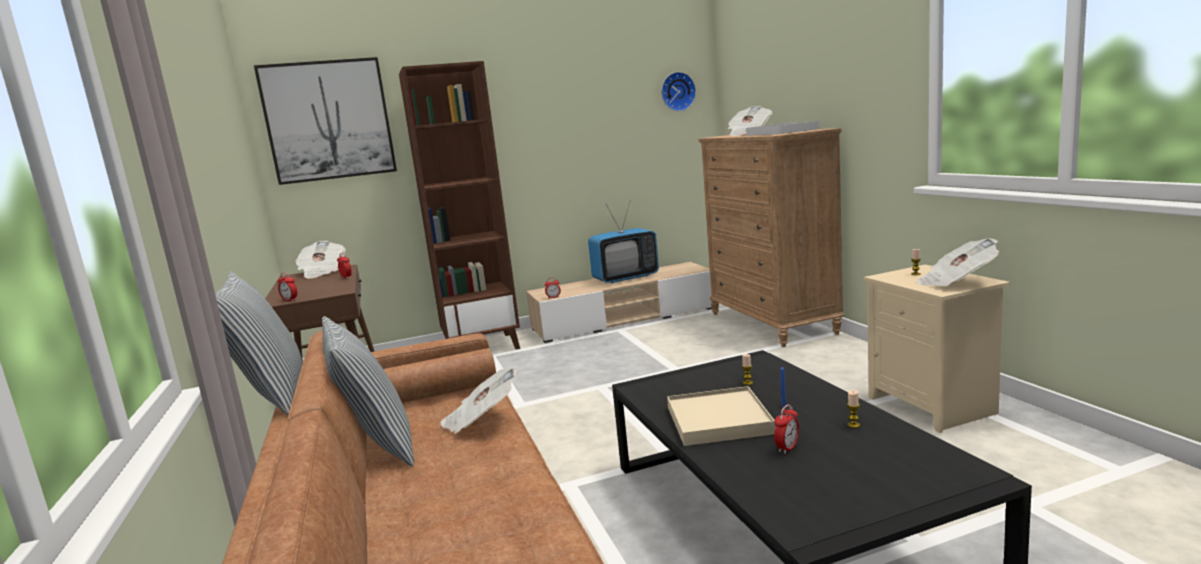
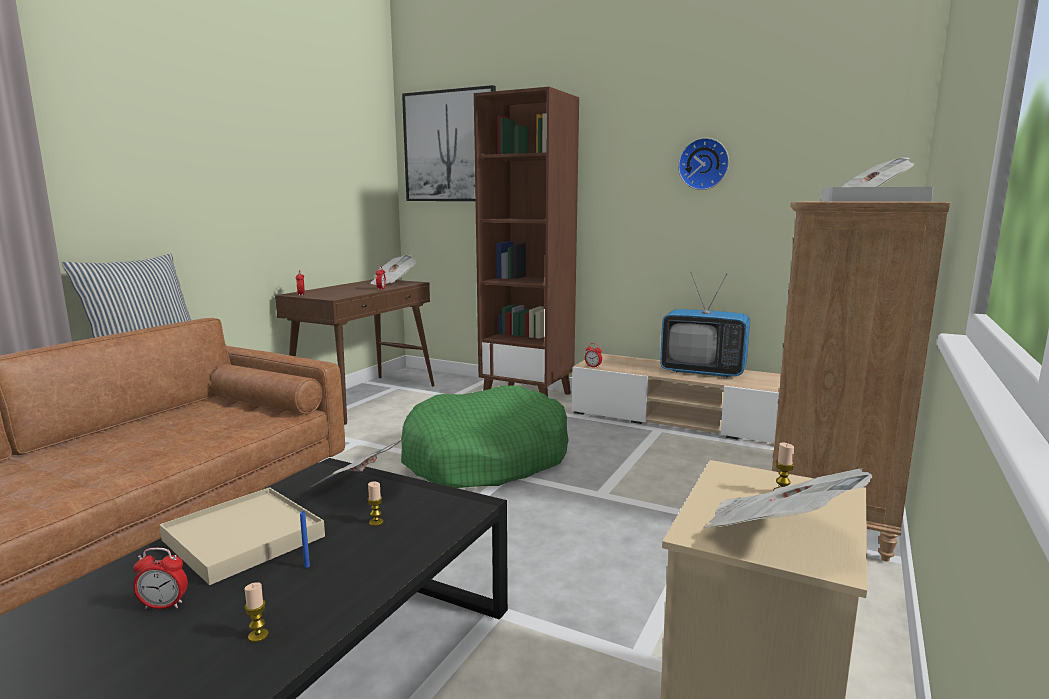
camera: 45 degrees right, 0 degrees up
(377, 446) = (146, 423): pillow -> none
(481, 420) = (207, 436): newspaper -> newspaper (357, 487)
(562, 387) = (485, 458): none -> green dog bed
(677, 91) = (851, 133): wall clock -> wall clock (704, 164)

